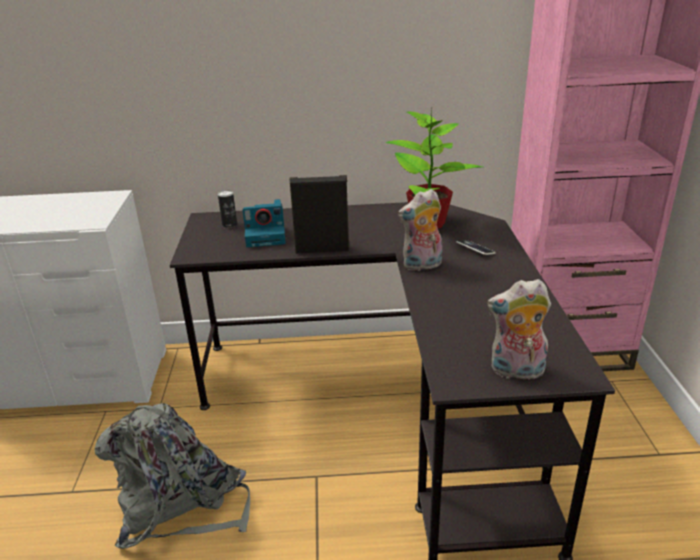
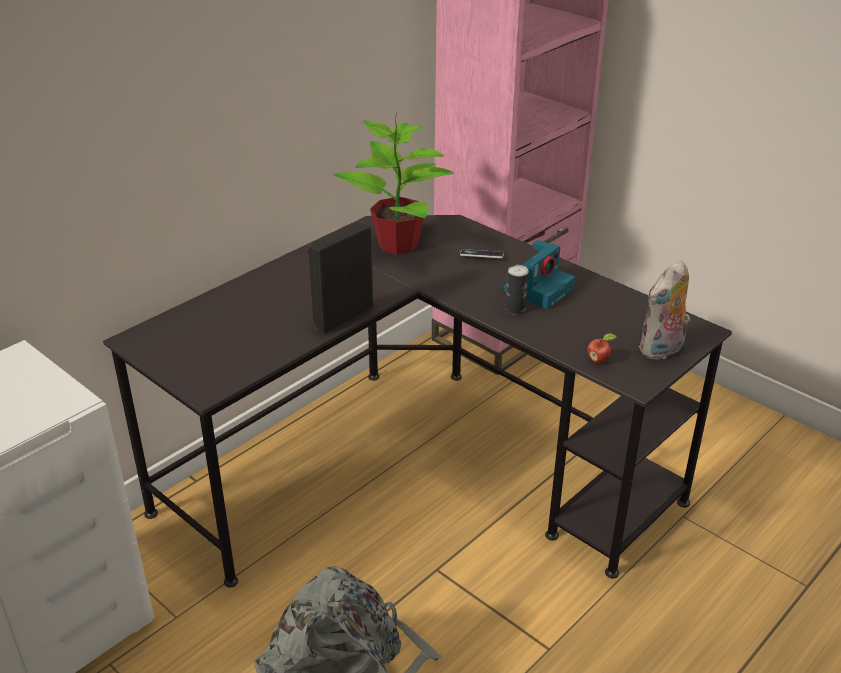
camera: 45 degrees left, 5 degrees up
(229, 225) = (185, 334): can -> can (515, 309)
(267, 236) = (256, 328): camera -> camera (538, 289)
(422, 266) = (462, 292): plush toy -> none
(448, 352) = (599, 360): none -> apple

